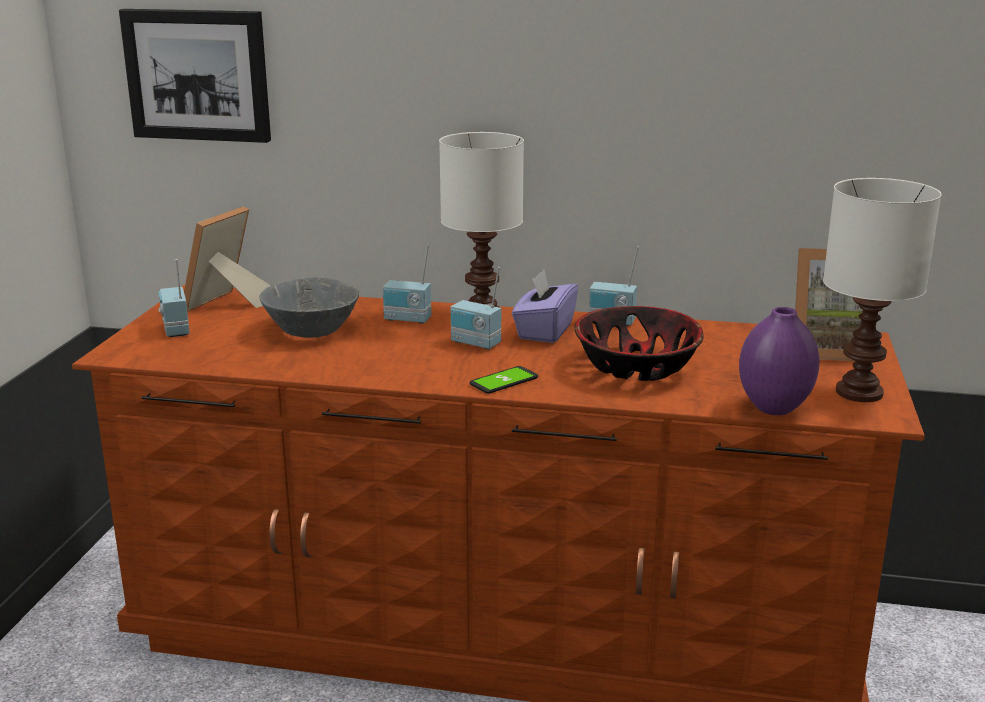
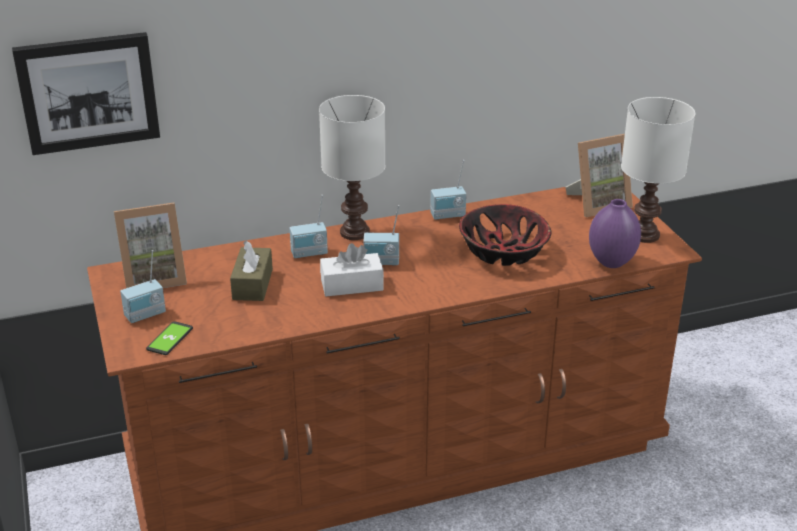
camera: 30 degrees left, 10 degrees up
(174, 330) = (146, 315): radio -> radio turned 75 degrees counterclockwise
(227, 304) = (154, 278): picture frame -> picture frame turned 105 degrees counterclockwise
(312, 330) = (252, 284): grey bowl -> brown tissue box
(413, 354) = (352, 285): none -> white tissue box
(504, 381) = (436, 290): phone -> phone (170, 339)
(544, 331) = (414, 237): purple tissue box -> none

